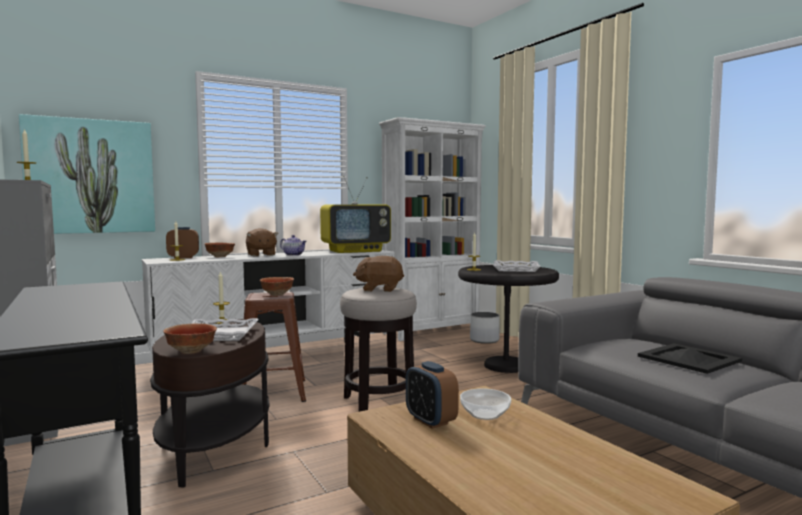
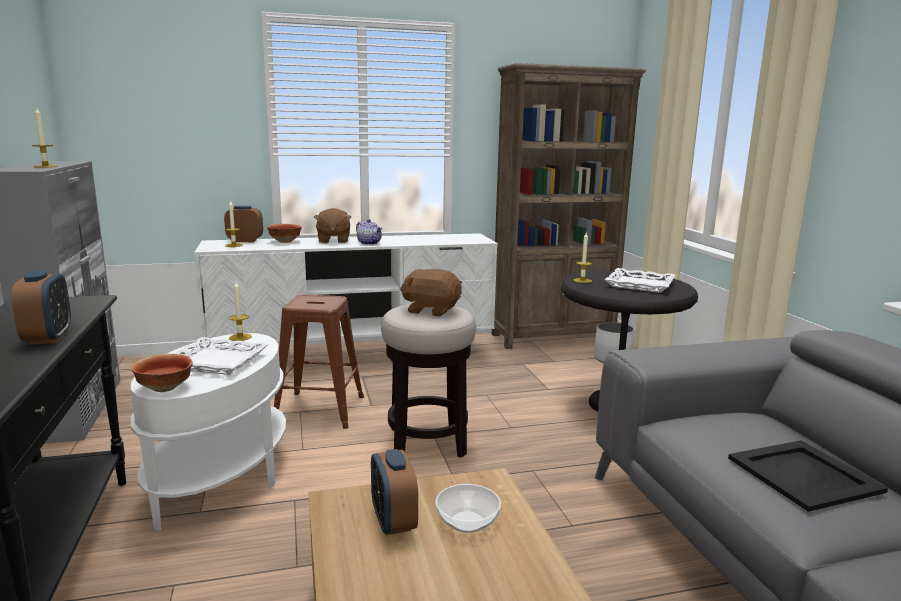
camera: 15 degrees right, 10 degrees up
(91, 176) = (148, 144): picture -> none
(107, 300) = (48, 338): none -> alarm clock
(215, 446) = (220, 478): brown side table -> white side table
(277, 295) = (323, 301): bowl -> none
(355, 251) = (451, 238): television -> none
(432, 331) = (554, 337): white bookcase -> brown bookcase

